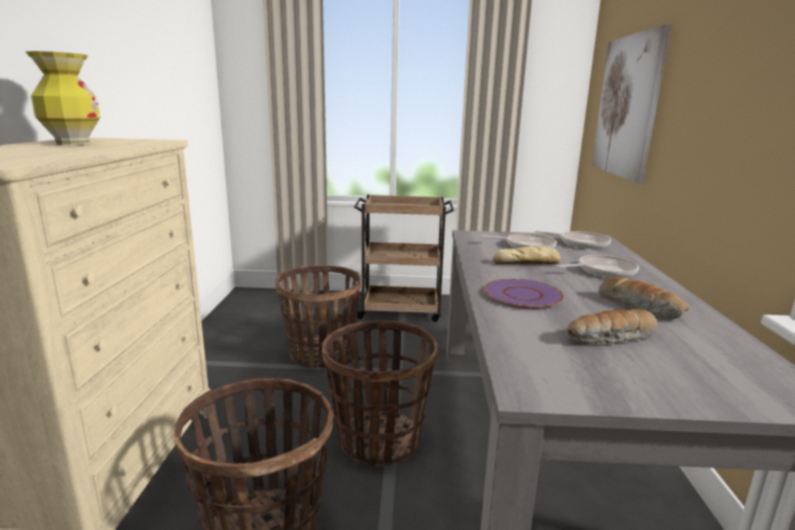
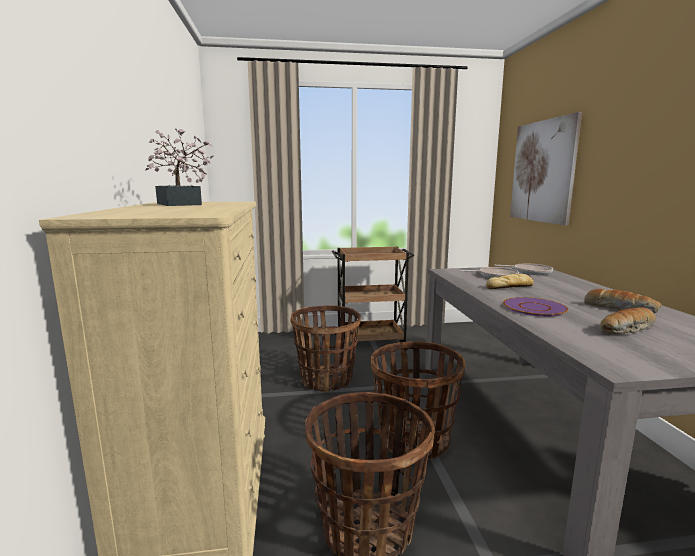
camera: 10 degrees left, 5 degrees down
(72, 143) = (179, 204): vase -> potted plant
(603, 271) = (567, 288): frying pan -> none

